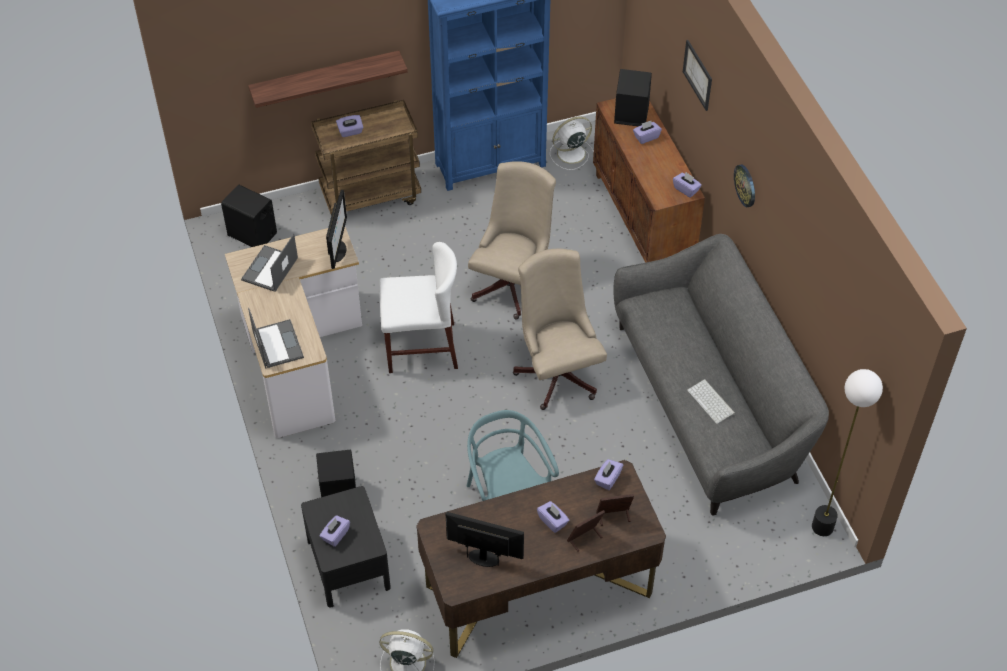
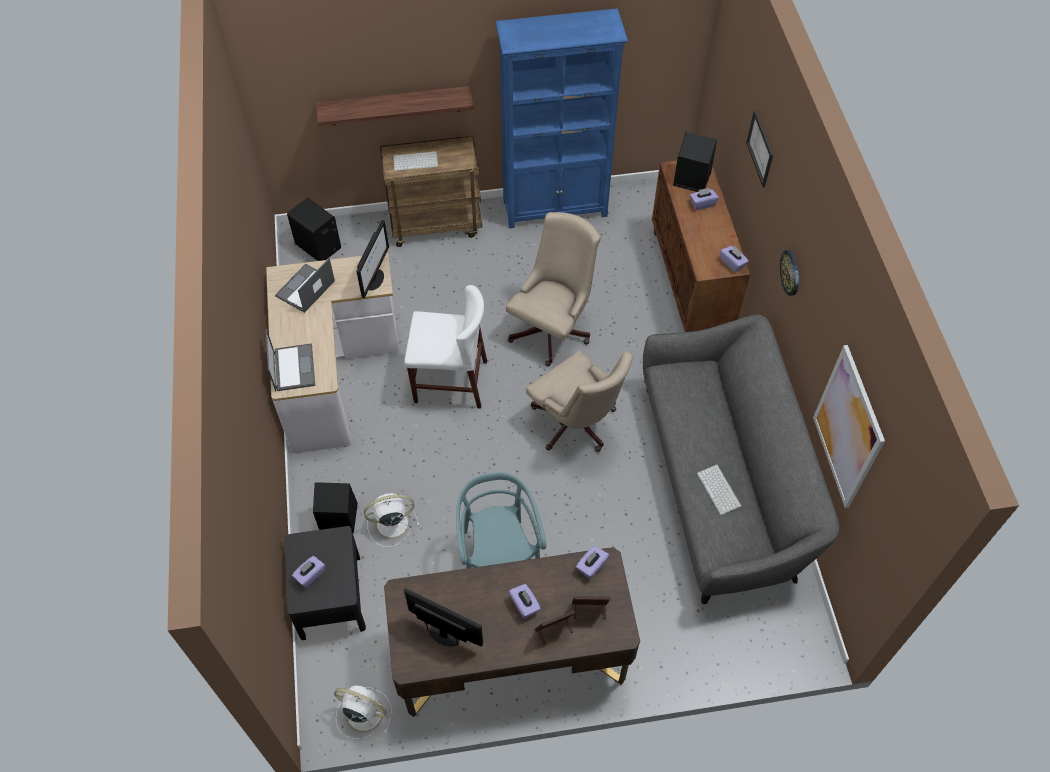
camera: 10 degrees right, 5 degrees up
(350, 132) = (416, 161): purple tissue box -> keyboard
(557, 371) = (576, 425): beige office chair -> beige office chair turned 150 degrees clockwise
(570, 154) = (633, 207): white fan -> white fan (390, 523)
(821, 313) = (848, 428): none -> picture
(823, 527) = (814, 635): floor lamp -> none

